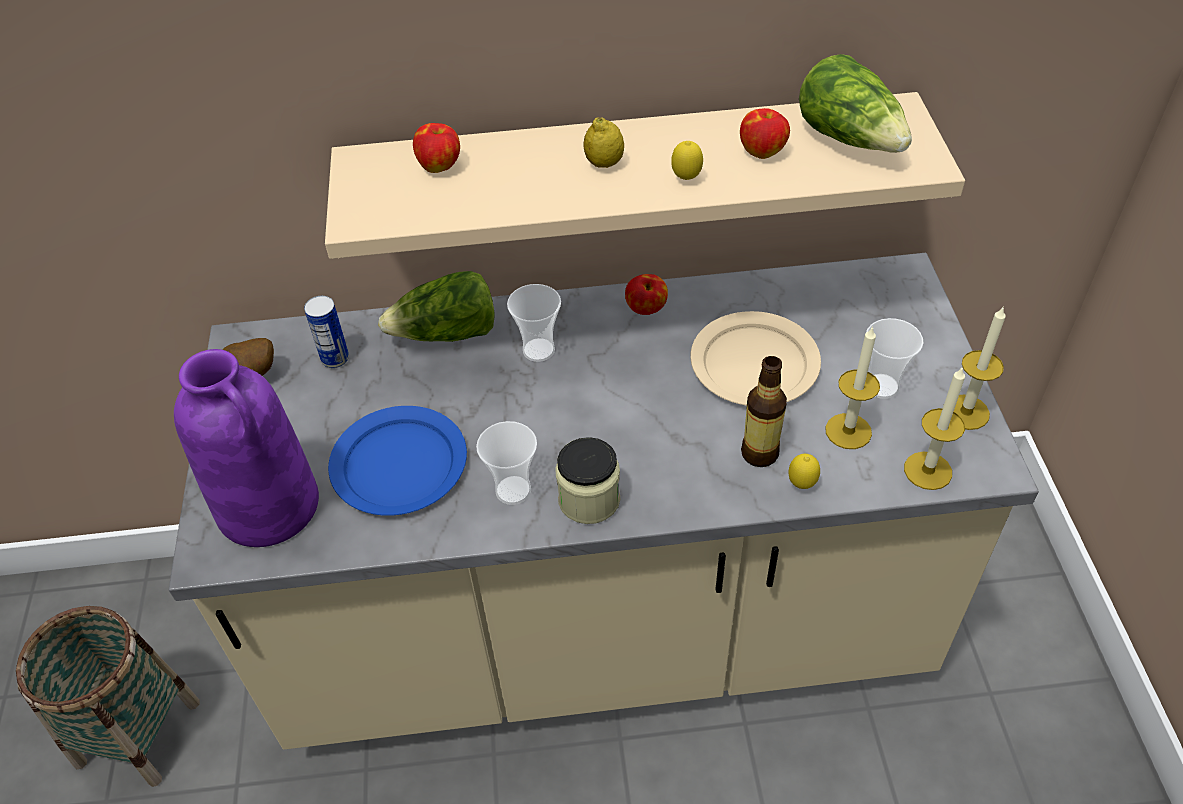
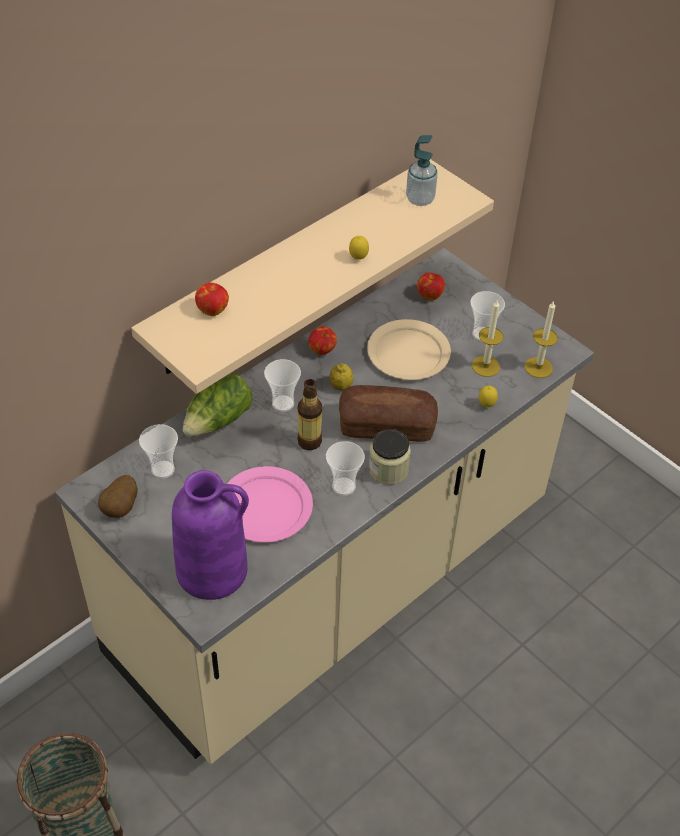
camera: 40 degrees left, 0 degrees up
(335, 358) = (162, 469): can -> cup
(398, 465) = (265, 508): blue plate -> pink plate
(604, 163) = (305, 268): lemon -> lemon (341, 386)
(639, 442) = (386, 426): none -> bread
(759, 453) = (452, 400): bottle -> bottle (309, 441)
(762, 151) = (382, 225): apple -> apple (429, 295)
(850, 138) = (420, 199): lettuce -> soap dispenser
(966, 412) = (532, 328): candle -> none

